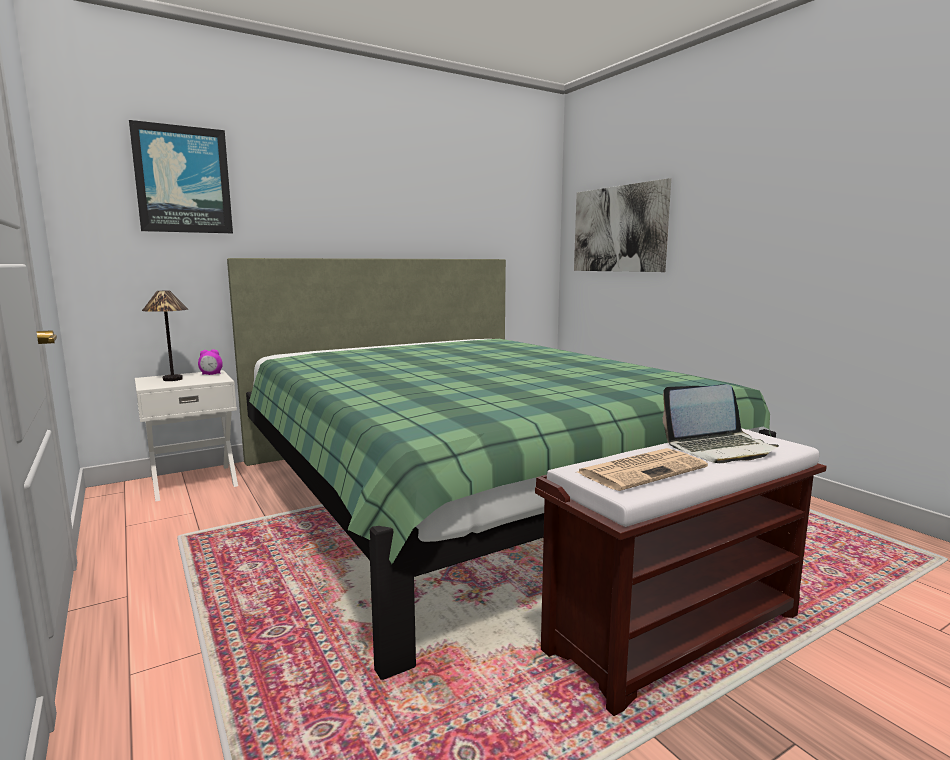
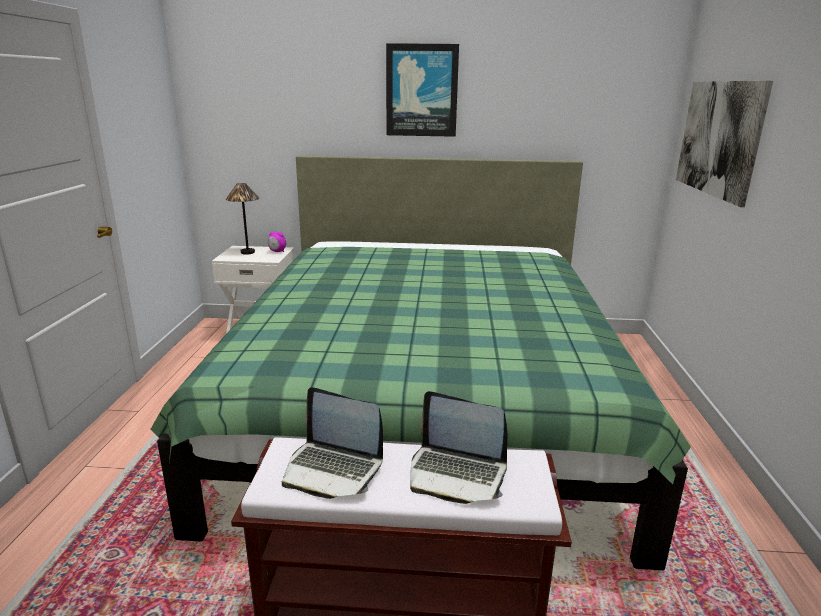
camera: 35 degrees right, 10 degrees up
(183, 180) = (267, 89): picture -> picture (421, 91)
(642, 470) = (333, 469): newspaper -> laptop

